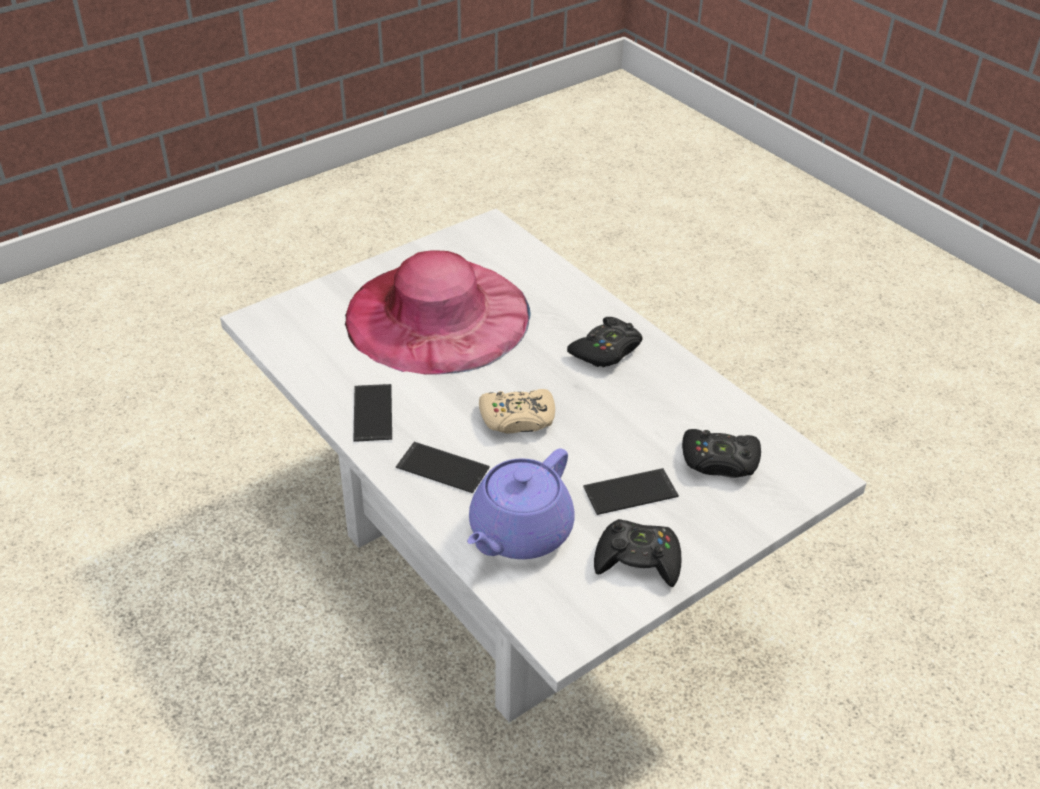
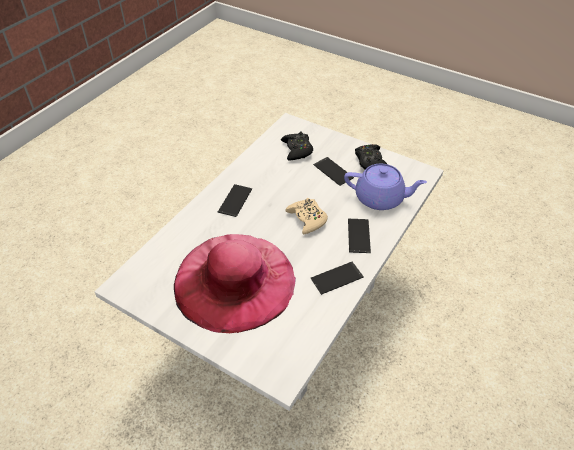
camera: 110 degrees left, 5 degrees up
(606, 350) = (235, 200): black game controller -> phone

